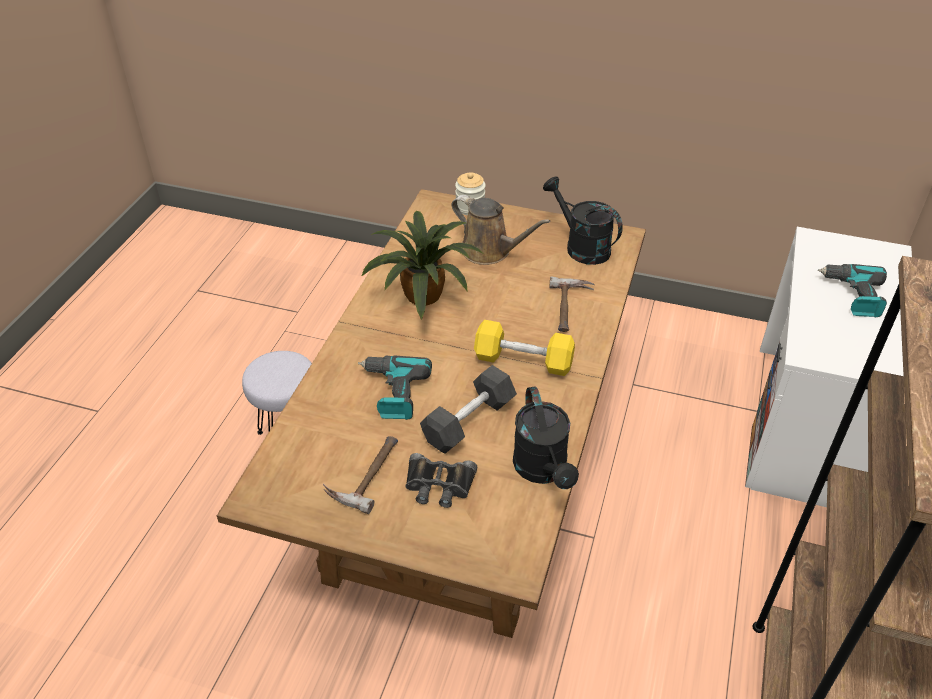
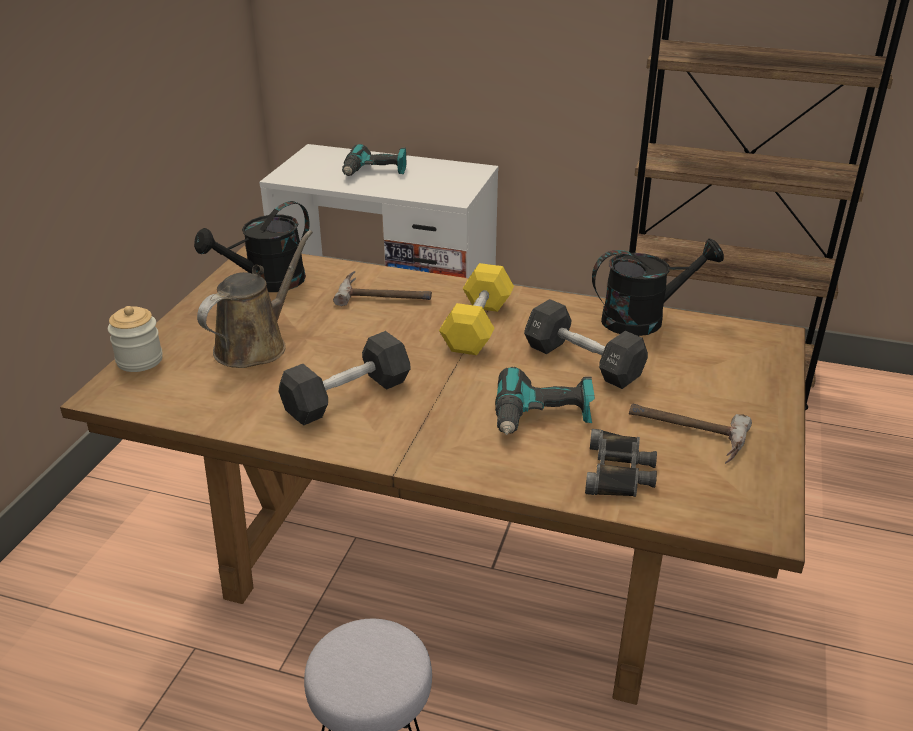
camera: 90 degrees left, 10 degrees down
(425, 297) = (347, 396): potted plant -> black dumbbell
(439, 485) = (685, 381): black binoculars -> black binoculars (619, 472)

